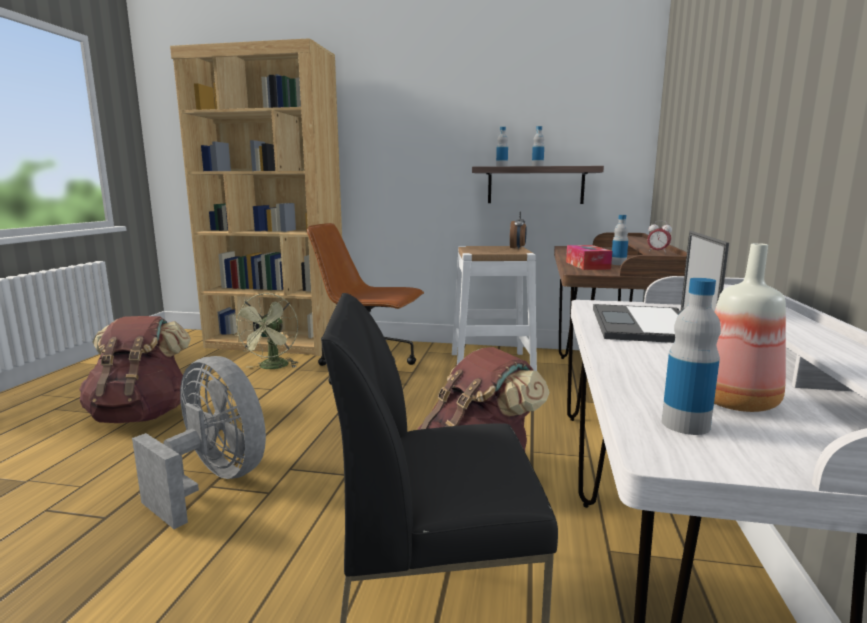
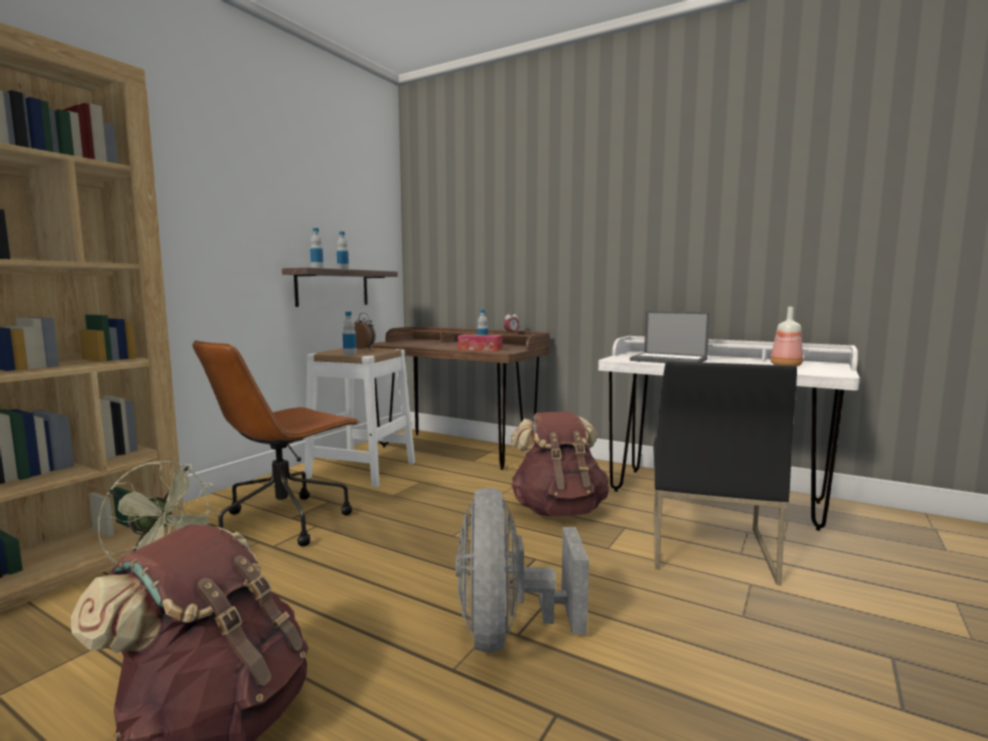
camera: 70 degrees left, 5 degrees down
(213, 481) = (508, 632): grey fan -> grey fan turned 60 degrees counterclockwise
(685, 424) = (813, 371): bottle -> bottle (350, 354)

